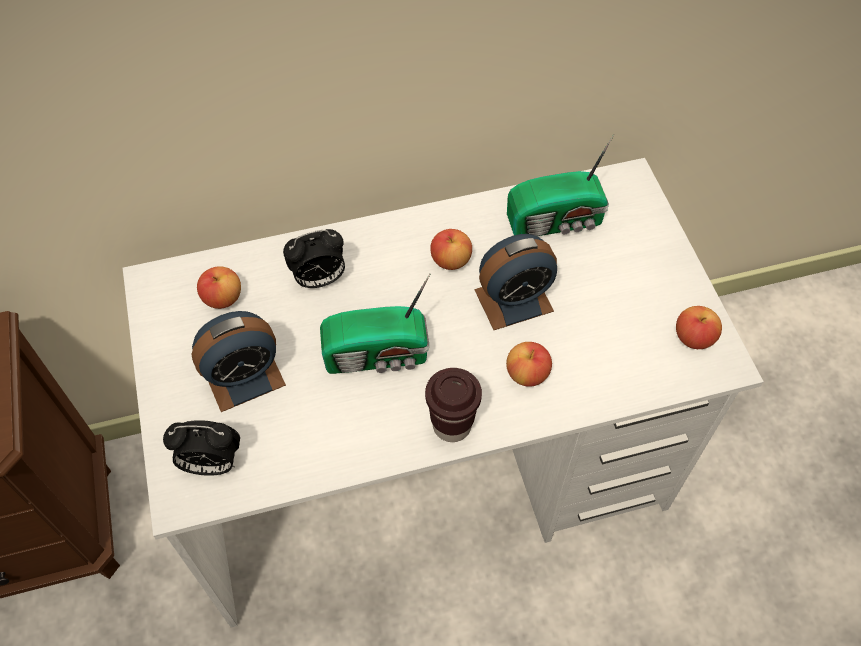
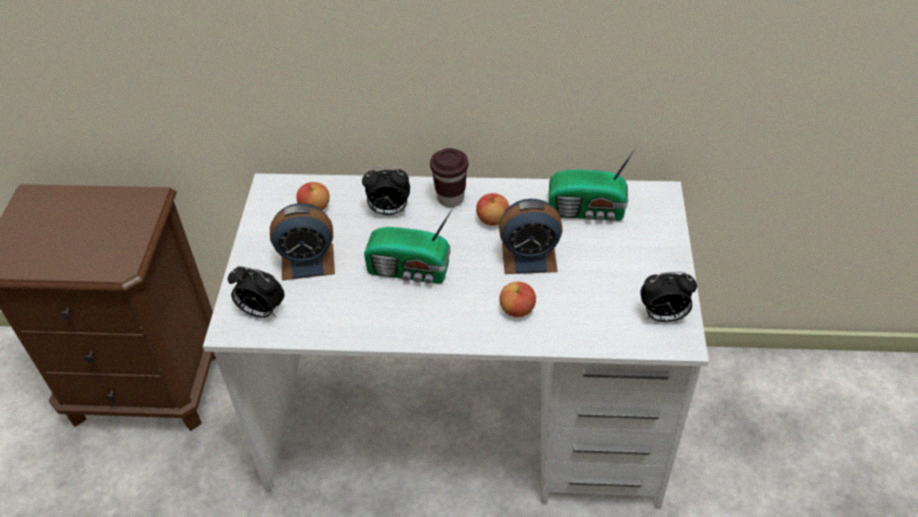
camera: 20 degrees right, 10 degrees down
(452, 425) = (444, 330): brown cup -> brown cup (450, 198)
(693, 338) = (663, 316): apple -> alarm clock

